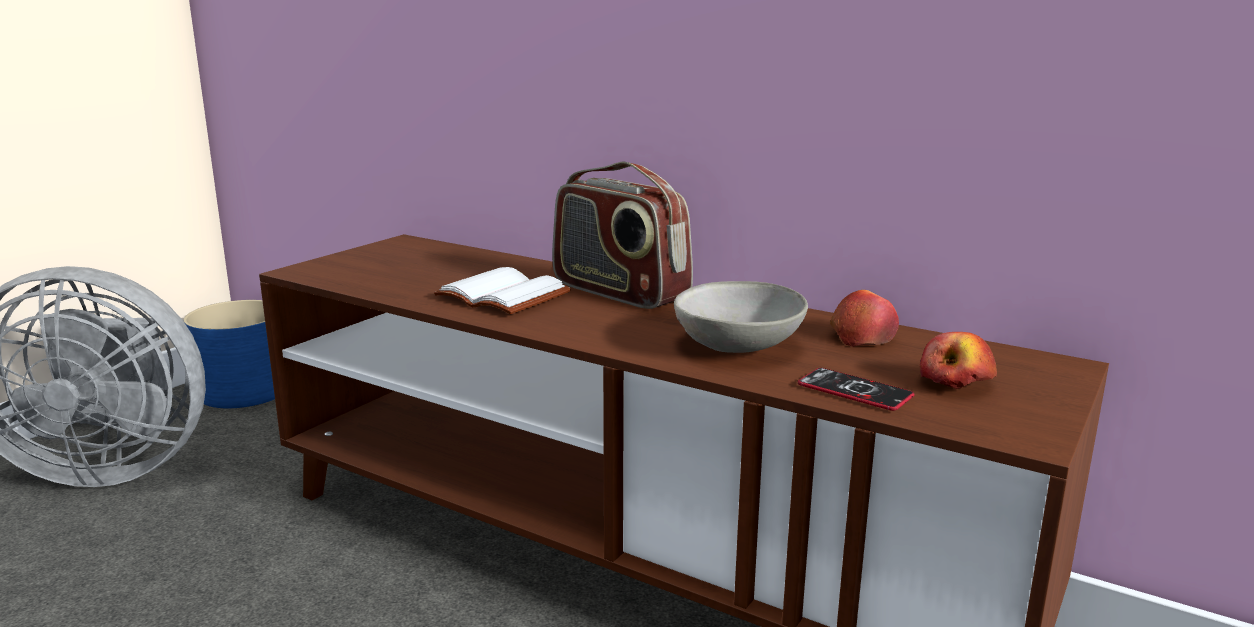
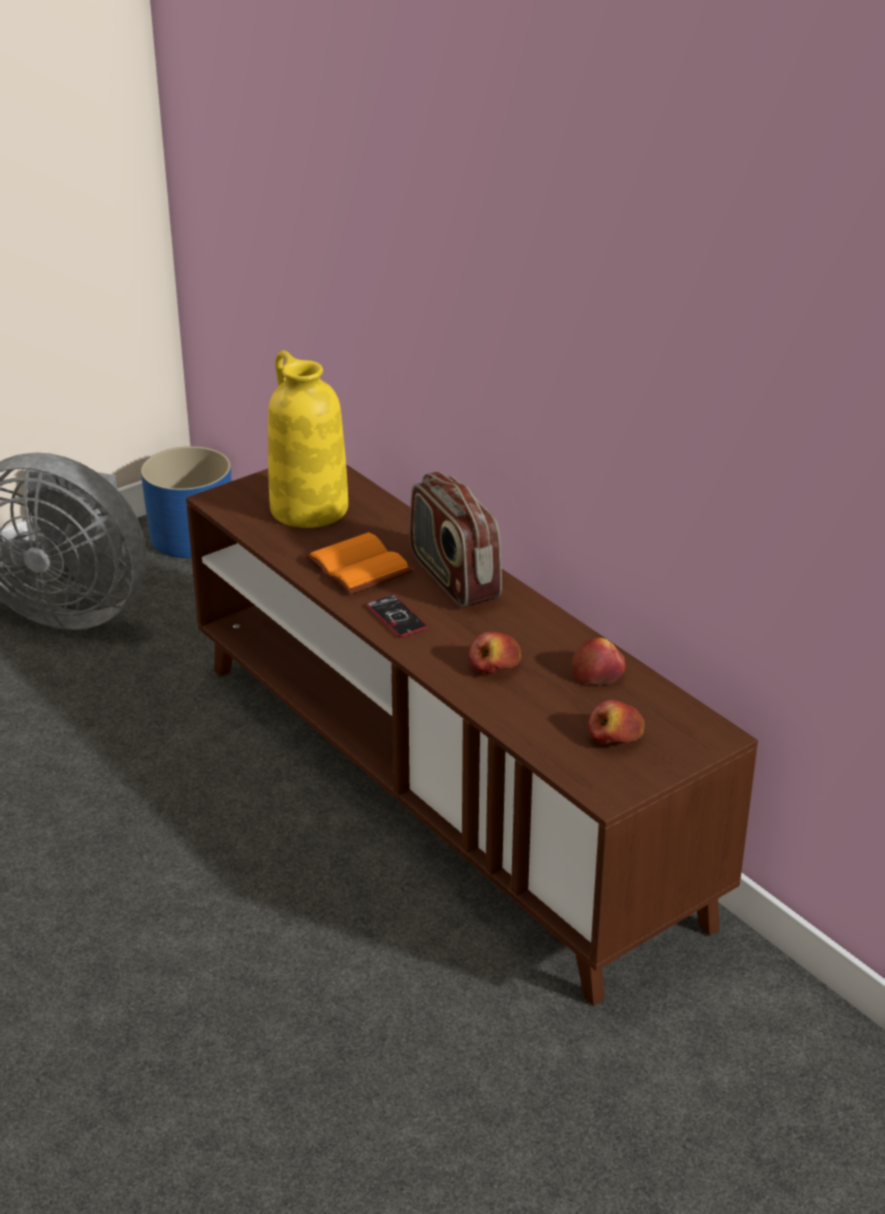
camera: 20 degrees right, 15 degrees up
(412, 267) = (307, 508): none -> yellow vase
(506, 295) = (362, 566): white book -> orange book
(739, 346) = (495, 666): grey bowl -> apple
(854, 391) = (535, 729): phone -> phone (396, 617)

